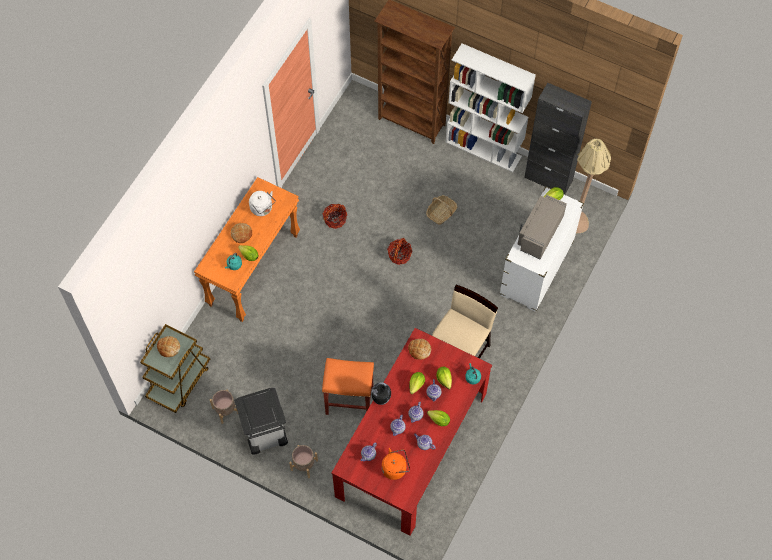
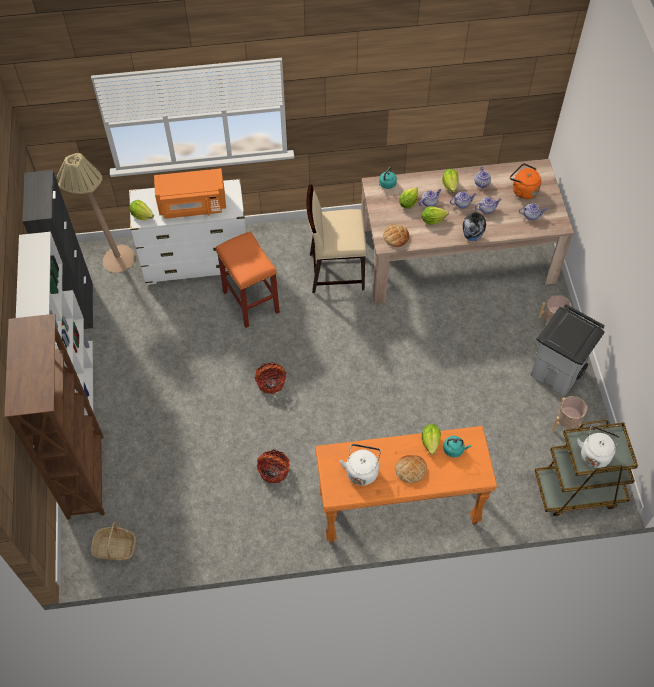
camera: 125 degrees left, 5 degrees down
(168, 347) = (595, 453): bread -> white kettle
(348, 401) = (462, 328): orange stool -> orange stool (251, 302)
(412, 444) = (456, 256): red dining table -> beige dining table
(441, 213) = (190, 375): basket -> basket (115, 547)
(539, 233) = (192, 205): grey microwave -> orange microwave

